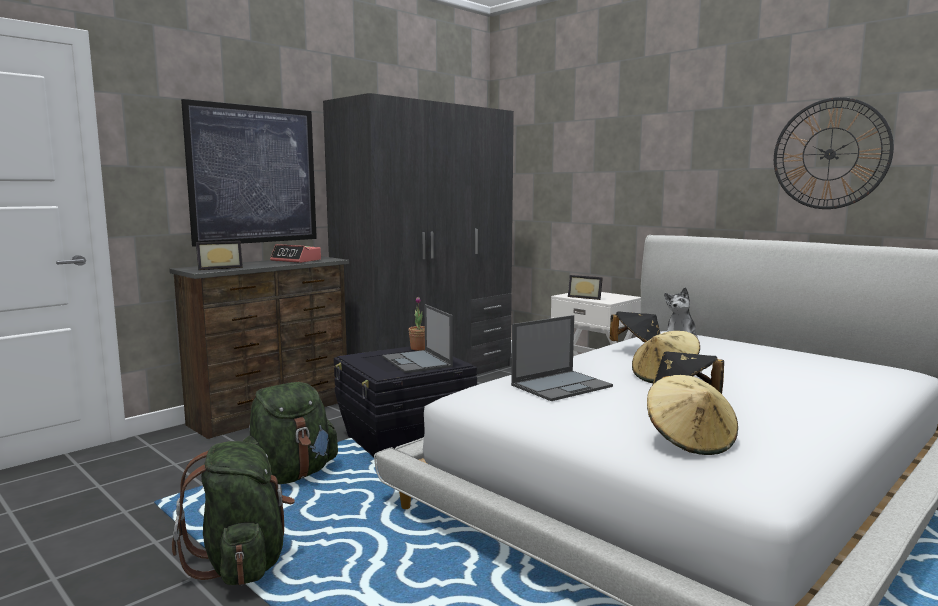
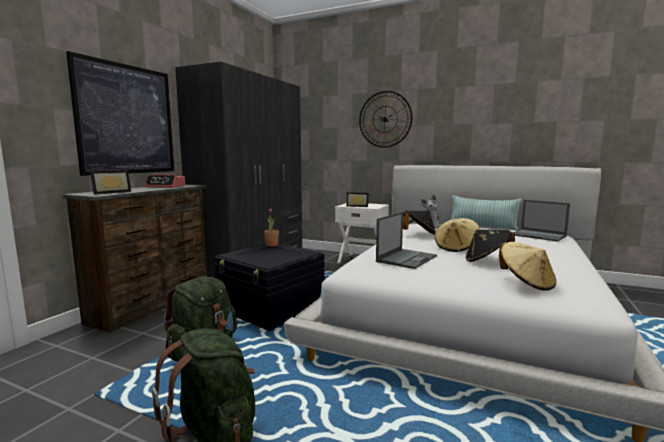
camera: 20 degrees left, 0 degrees up
(417, 362) = (281, 254): laptop -> laptop (539, 235)
(775, 346) = (482, 227): none -> pillow
(830, 154) = (501, 115): wall clock -> wall clock (385, 119)

